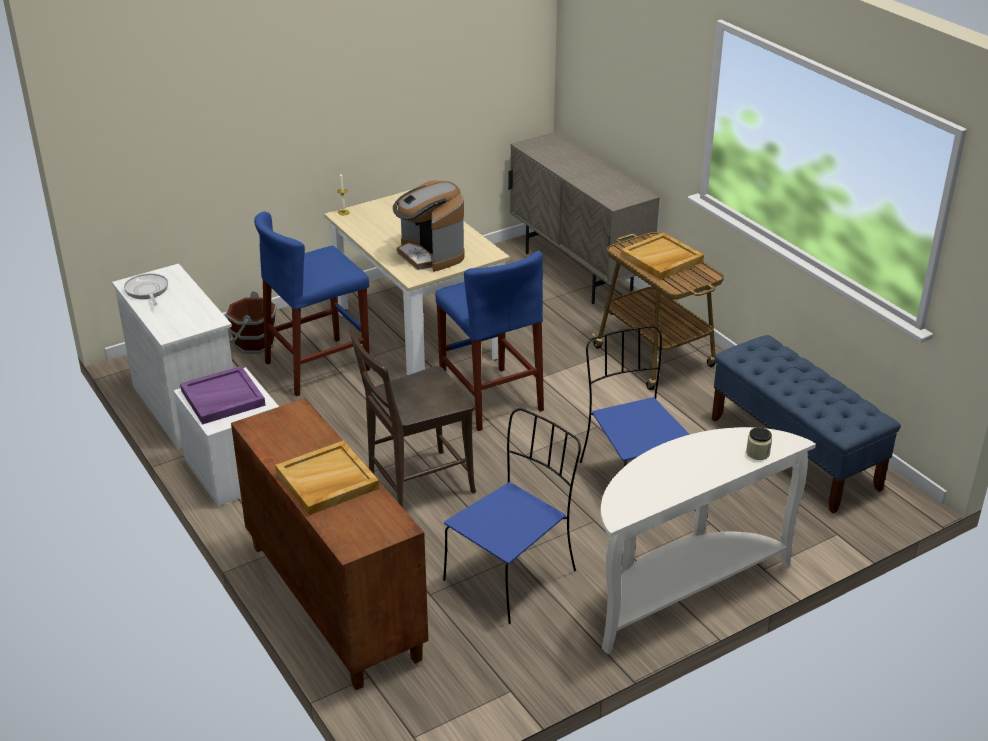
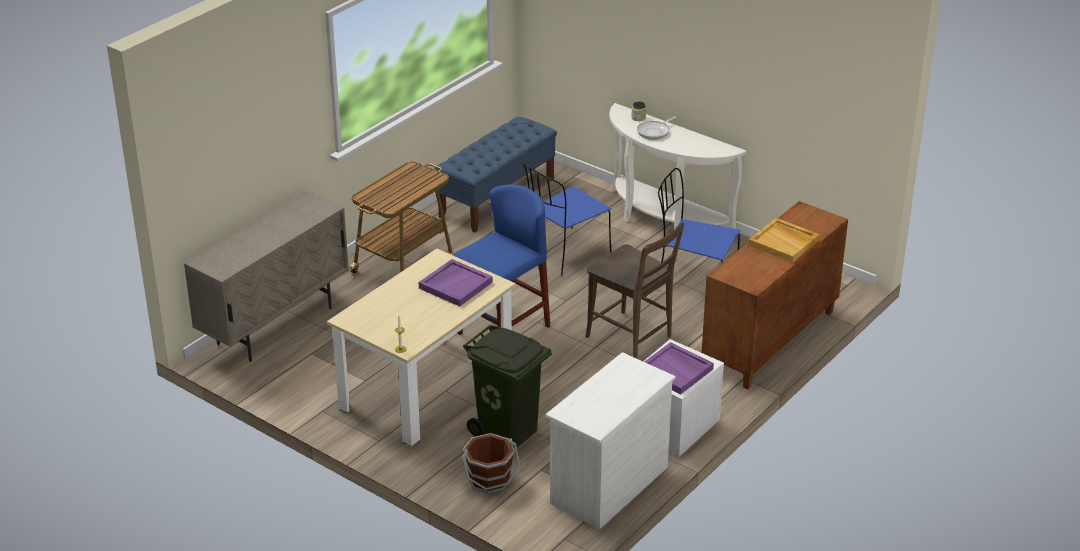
camera: 110 degrees left, 0 degrees up
(147, 291) = (603, 413): frying pan -> frying pan (655, 132)
(317, 366) = (507, 430): blue stool -> green trash can
(430, 254) = (455, 285): coffee machine -> purple tray
(661, 259) = (397, 188): beige tray -> none

